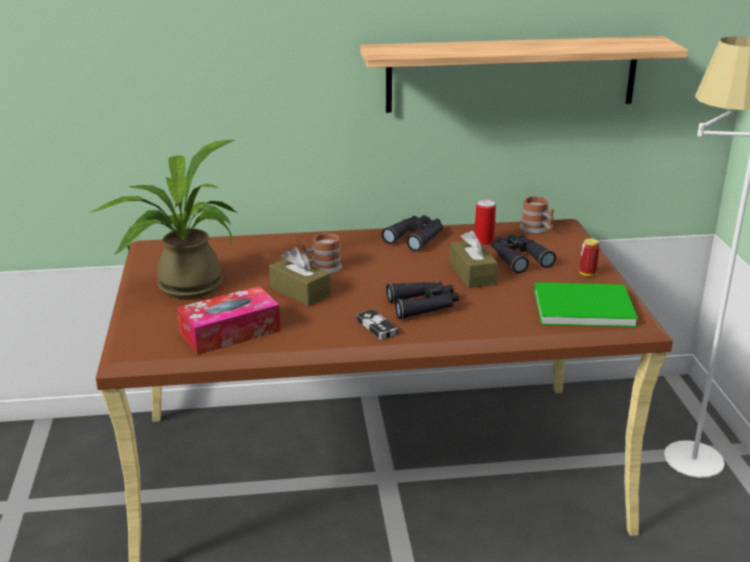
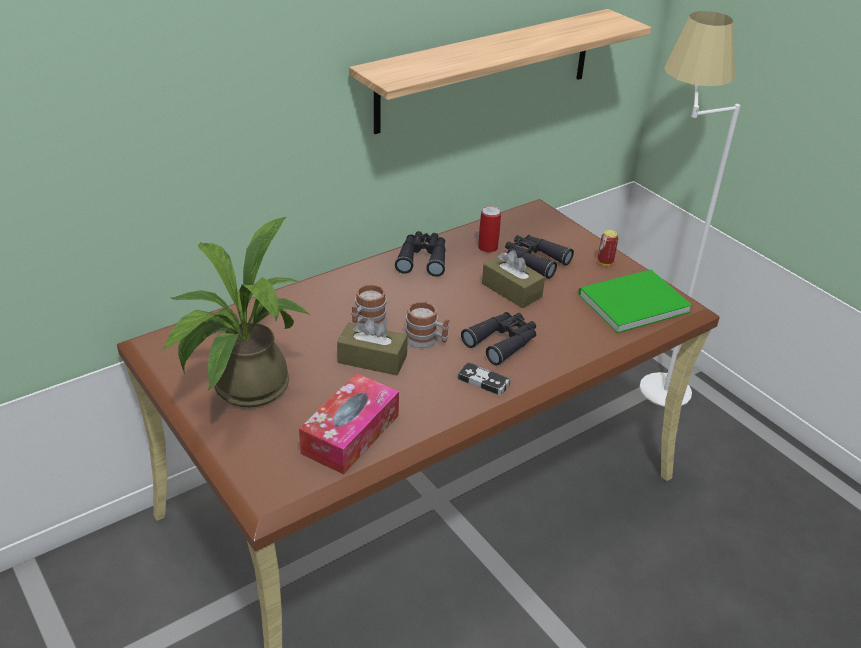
camera: 30 degrees left, 10 degrees up
(537, 230) = (521, 221): mug -> mug (426, 340)

